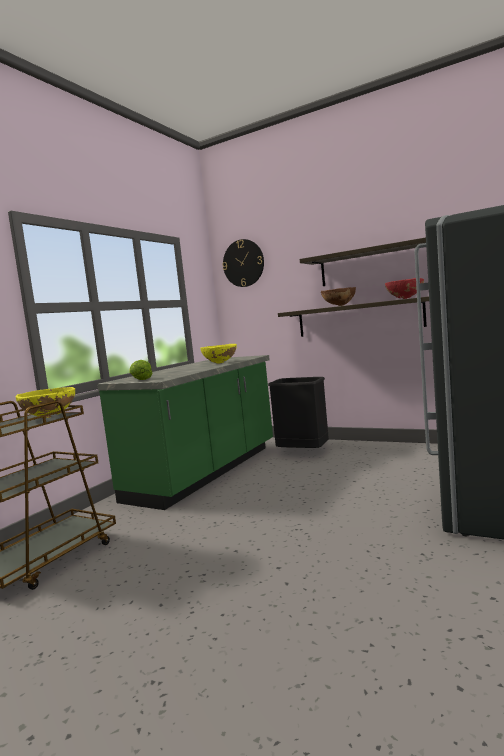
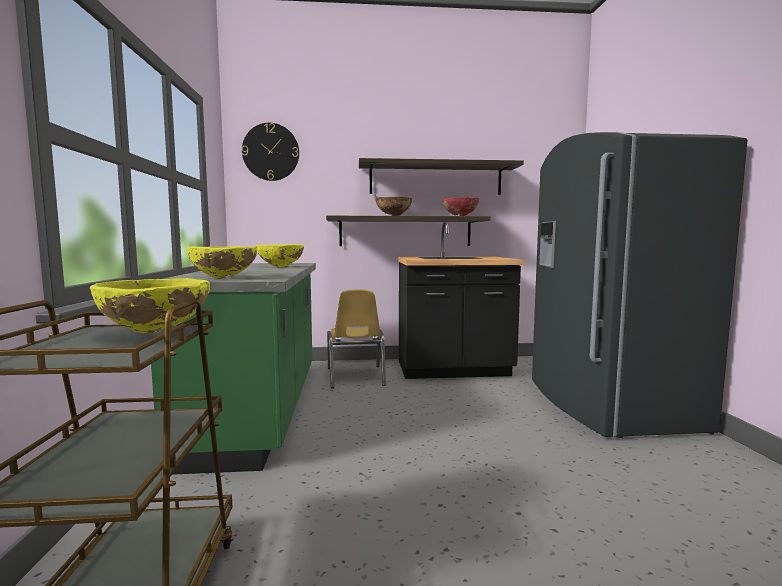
camera: 35 degrees left, 0 degrees up
(140, 379) = (224, 278): lettuce -> yellow bowl
(302, 454) = (355, 377): black trash can -> yellow chair
(398, 455) = (453, 370): none -> black counter

